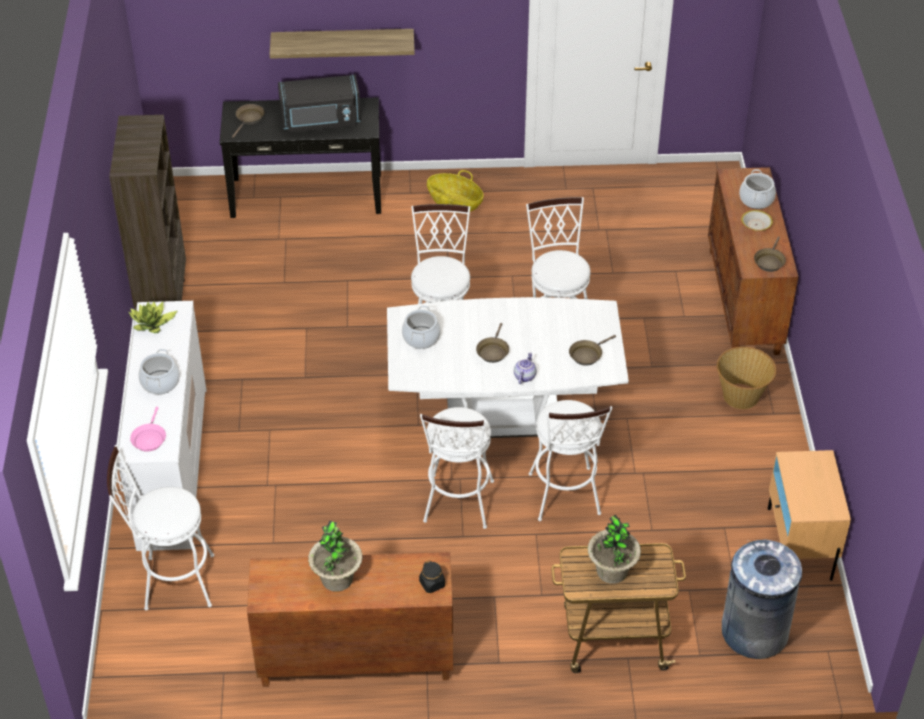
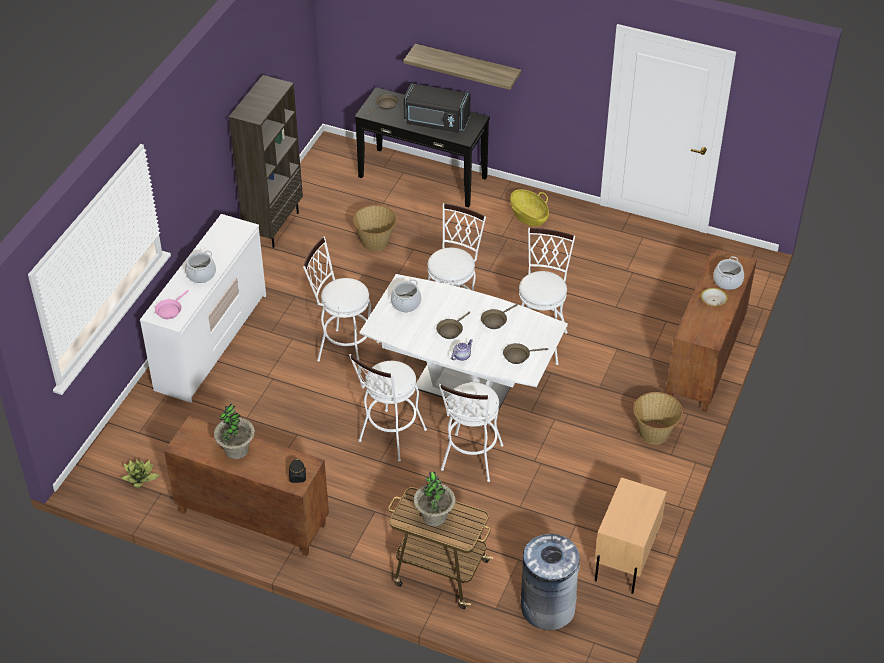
camera: 25 degrees right, 0 degrees up
(152, 324) = (221, 232): potted plant -> potted plant (140, 478)
(171, 582) = (164, 420): white stool -> white stool (343, 349)
(298, 286) = (375, 242): none -> basket
(769, 261) = (704, 332): brown frying pan -> brown frying pan (495, 320)

